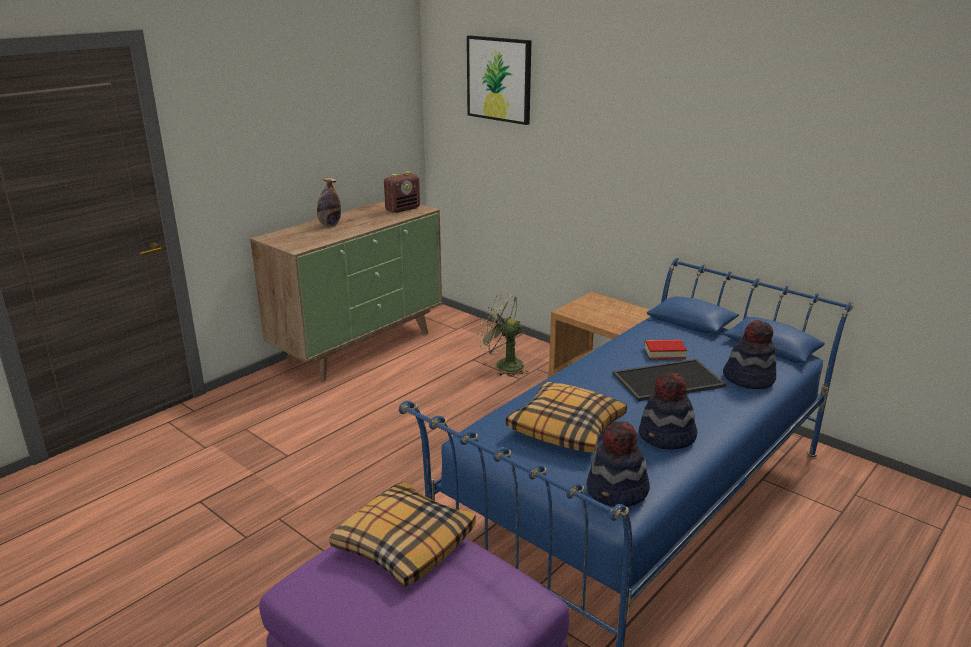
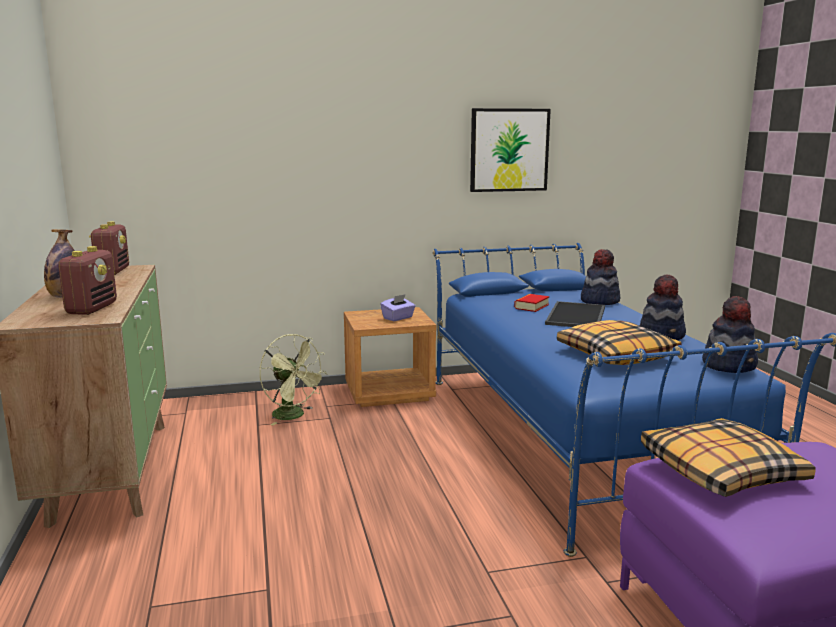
camera: 55 degrees left, 10 degrees down
(312, 239) = (92, 309): none -> radio
(499, 79) = (194, 104): picture -> picture (509, 150)
(503, 365) = (294, 416): green fan -> green fan turned 105 degrees counterclockwise
(609, 315) = (398, 318): none -> purple tissue box

